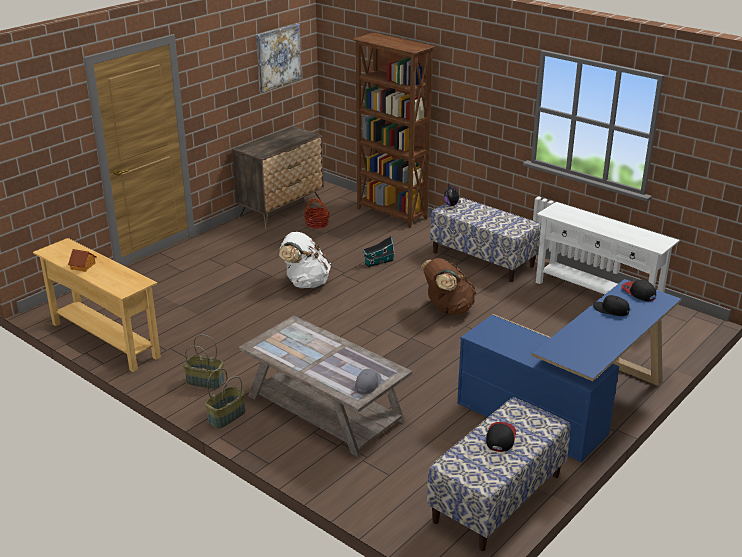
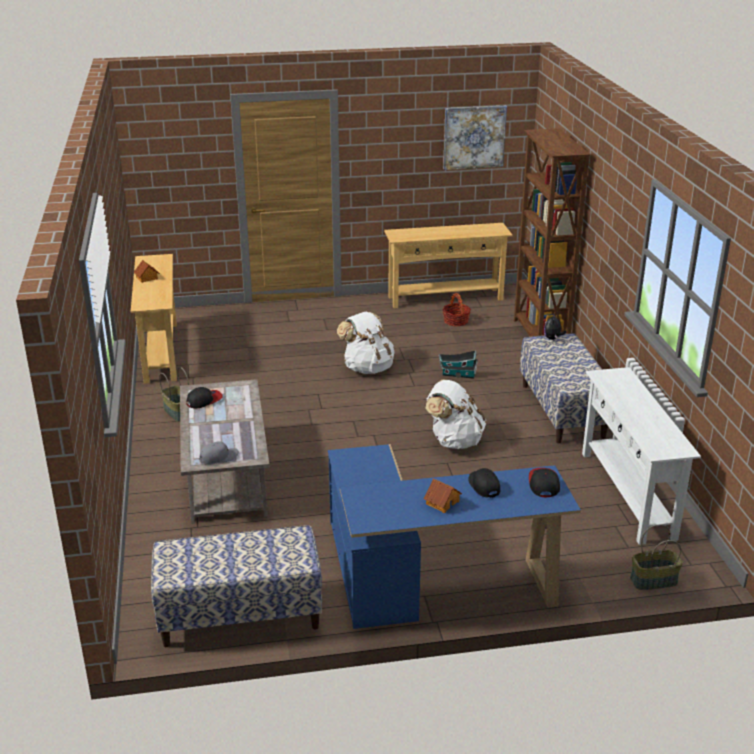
camera: 40 degrees right, 0 degrees up
(226, 417) = (152, 446): basket -> basket (653, 581)
(282, 209) = (445, 298): dresser -> beige console table
(447, 309) = (454, 441): brown backpack -> white backpack
(500, 438) = (241, 551): cap -> cap (204, 400)
(607, 331) = (442, 502): none -> toy house

